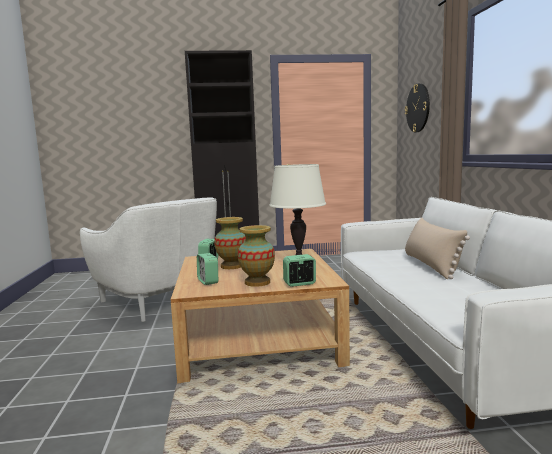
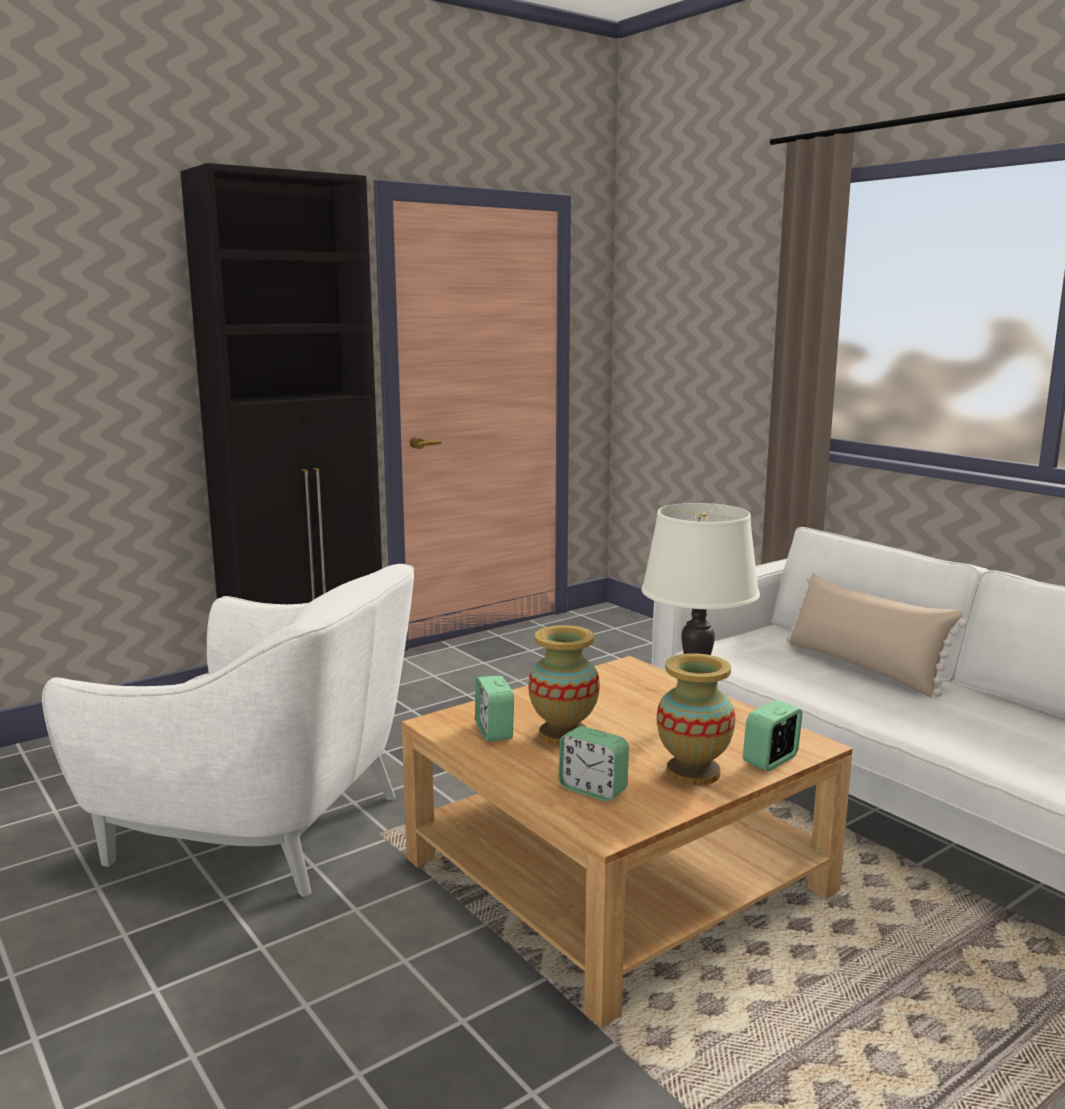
camera: 30 degrees left, 5 degrees up
(418, 108) = (684, 325): wall clock -> none

